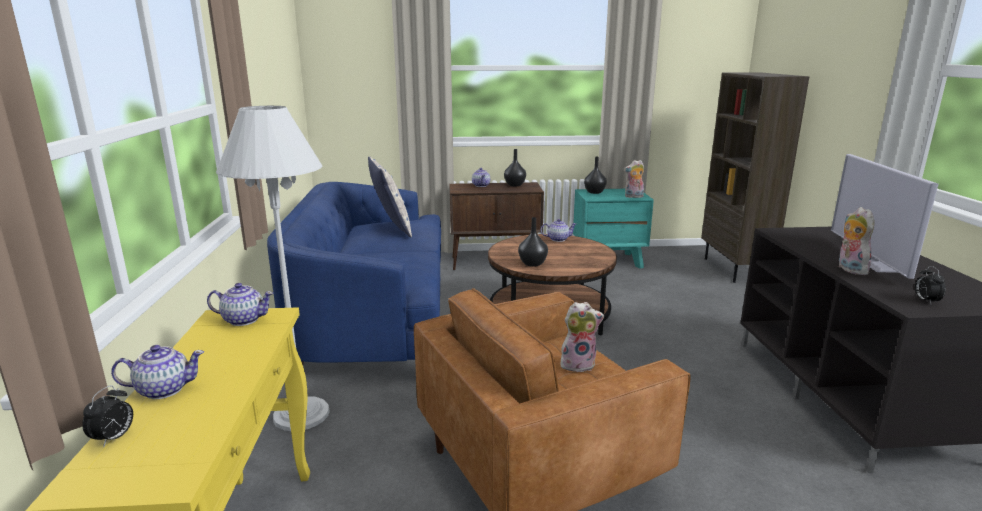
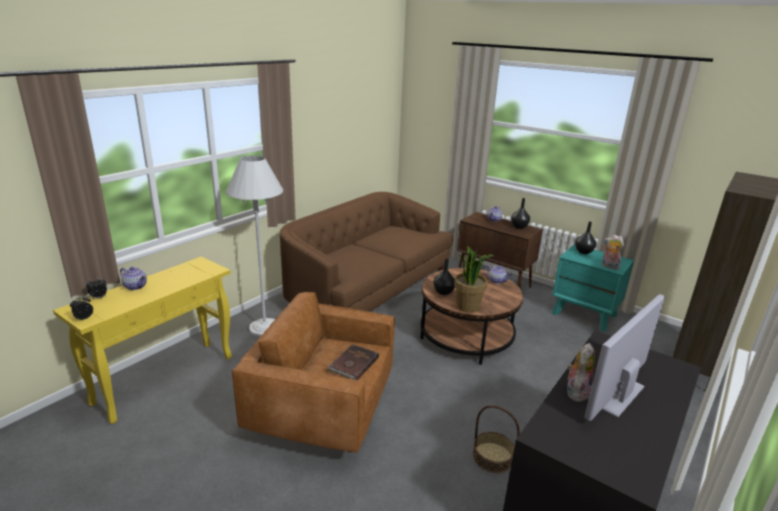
camera: 40 degrees right, 5 degrees up
(243, 320) = (203, 267): teapot -> none
(376, 316) = (368, 290): blue sofa -> brown sofa
(391, 228) = (399, 235): pillow -> none
(578, 364) = (353, 364): plush toy -> brown book
(579, 267) = (468, 306): none -> potted plant
(739, 405) = (492, 457): none -> basket
(925, 301) = (565, 439): alarm clock -> alarm clock (84, 318)

